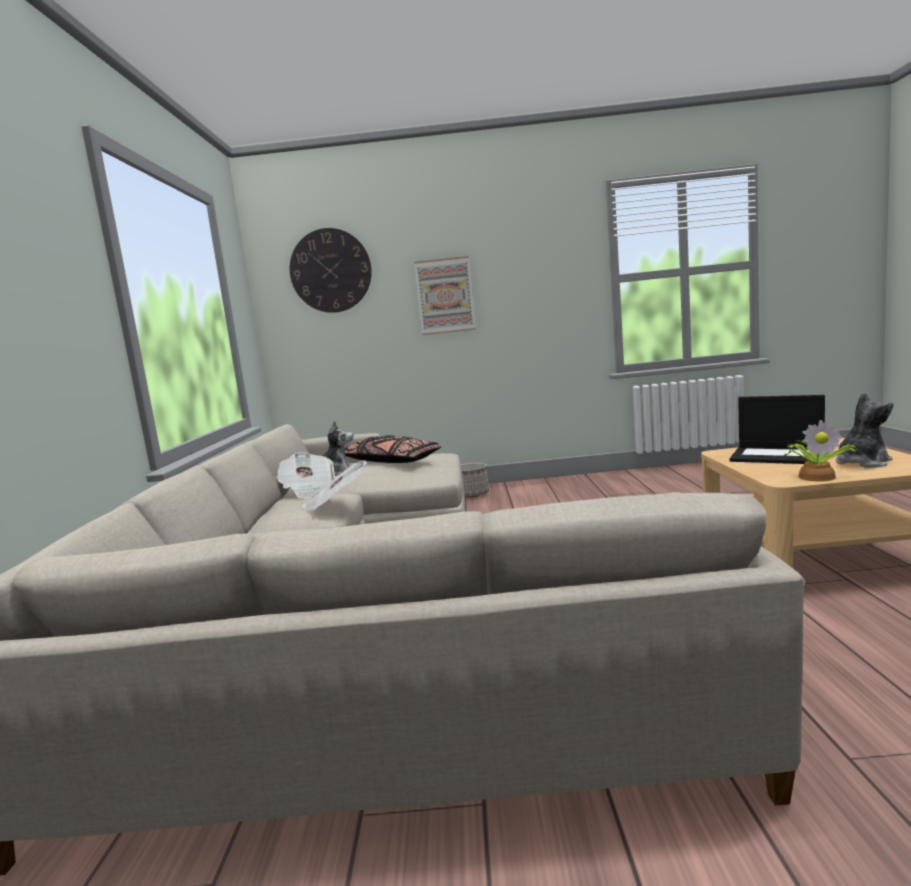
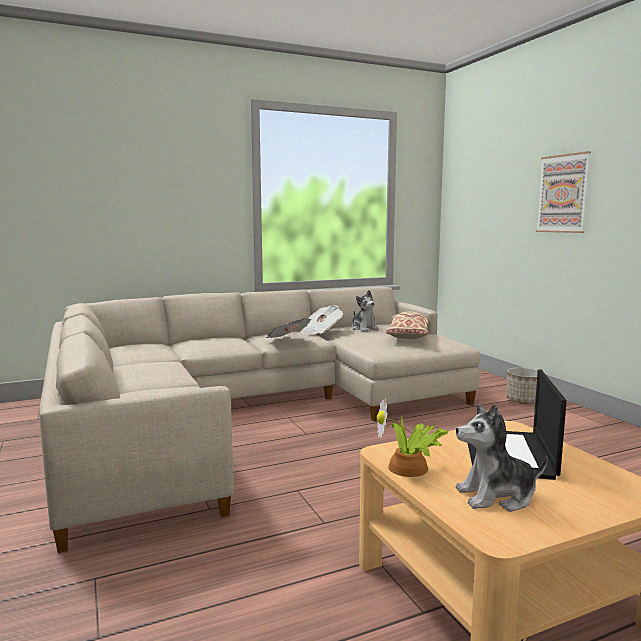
camera: 65 degrees right, 0 degrees up
(330, 270) = (486, 165): wall clock -> none
(391, 462) = (408, 335): black pillow -> beige pillow
(862, 463) = (496, 496): plush toy -> plush toy turned 135 degrees clockwise

